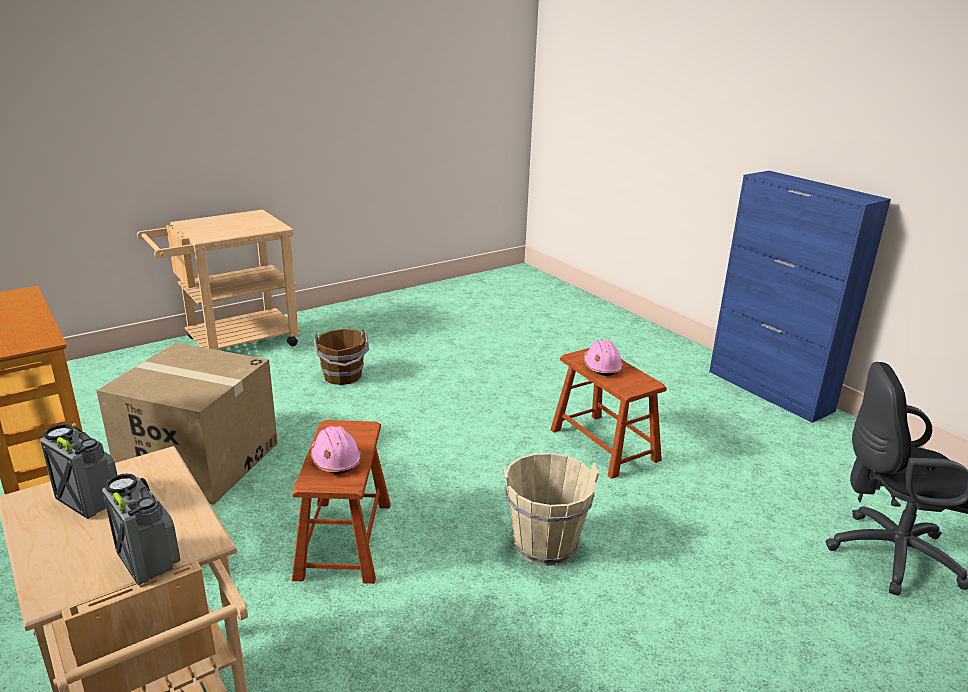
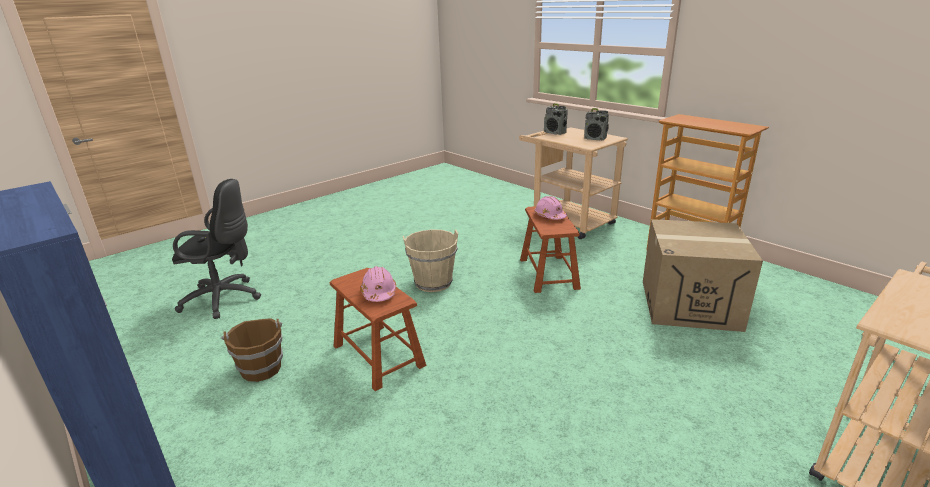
camera: 175 degrees right, 0 degrees up
(343, 376) = (677, 414): brown bucket -> brown bucket (261, 368)

